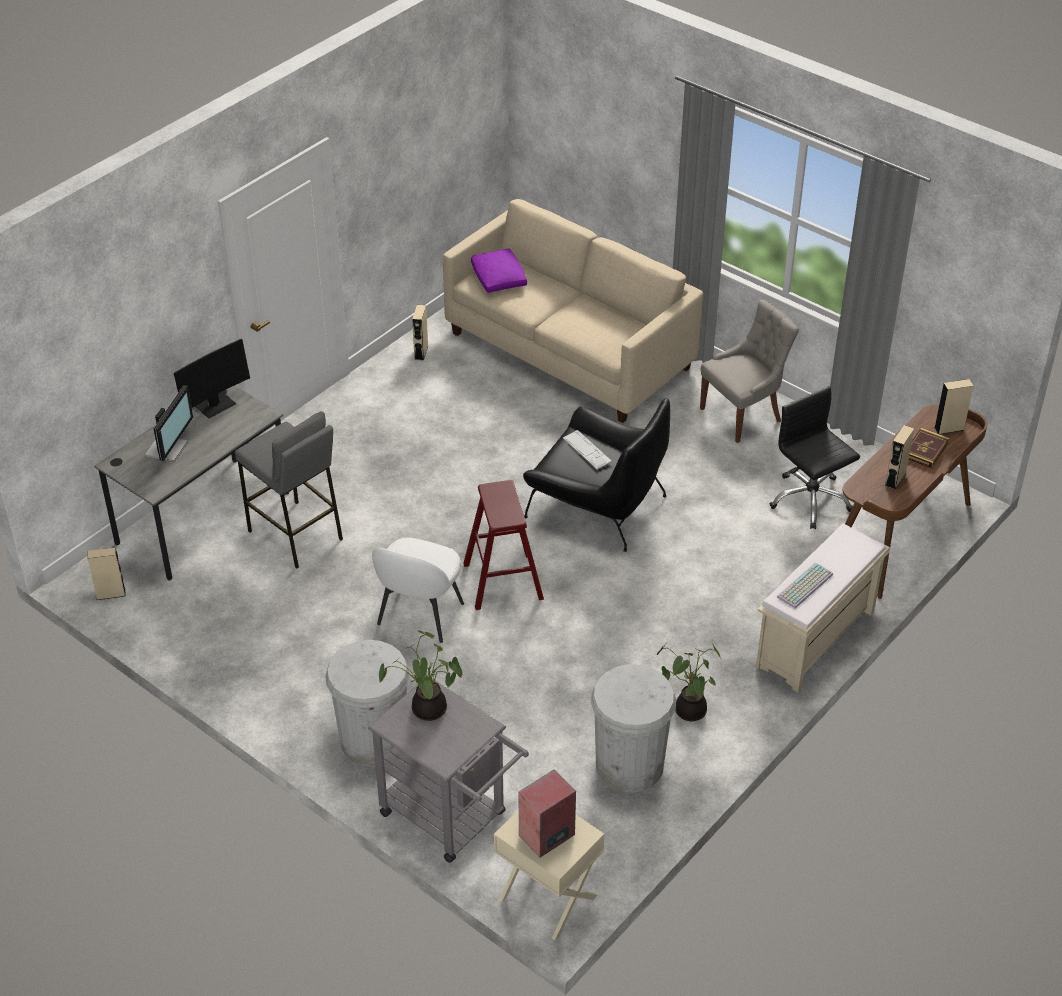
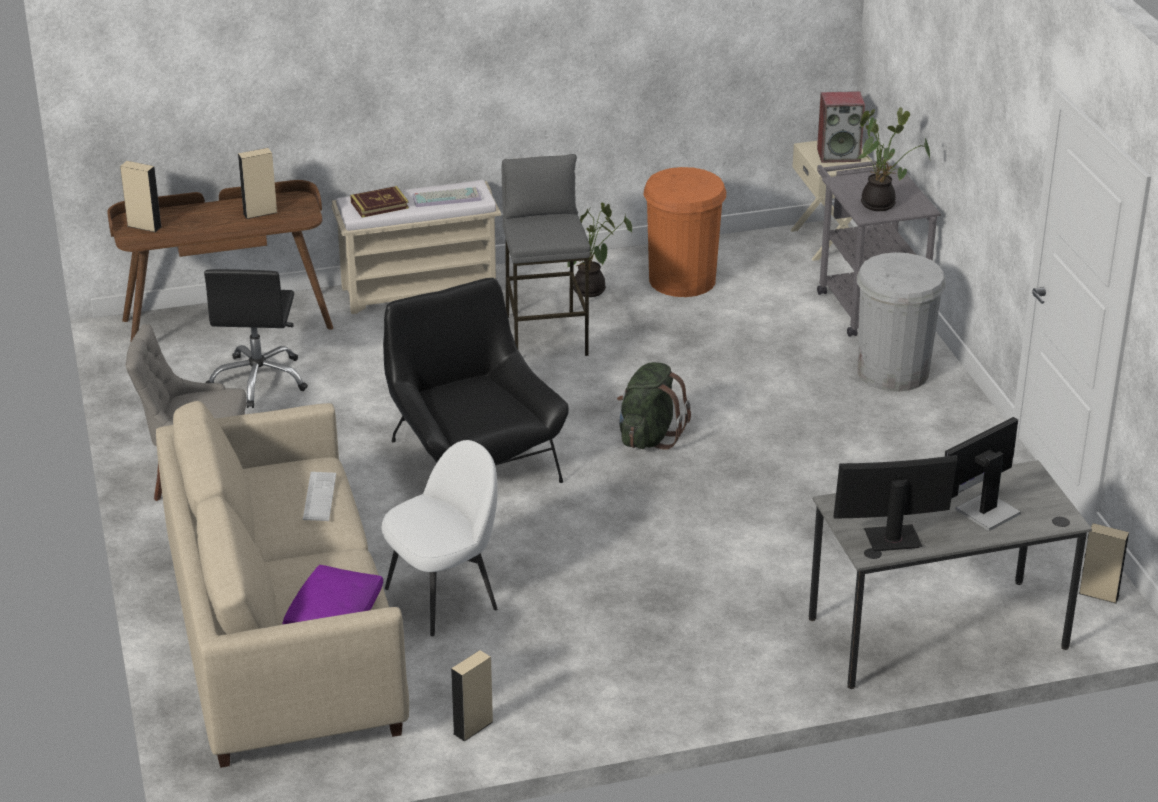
camera: 145 degrees left, 10 degrees down
(295, 535) = (836, 568): grey stool -> grey stool (546, 335)
(419, 615) = (763, 442): white chair -> white chair (444, 597)
(503, 581) = (648, 437): red stool -> green backpack
(587, 450) = (468, 414): keyboard -> keyboard (319, 497)
(629, 765) = (682, 280): white trash can -> orange trash can
(925, 450) = (195, 220): book -> book (379, 205)

